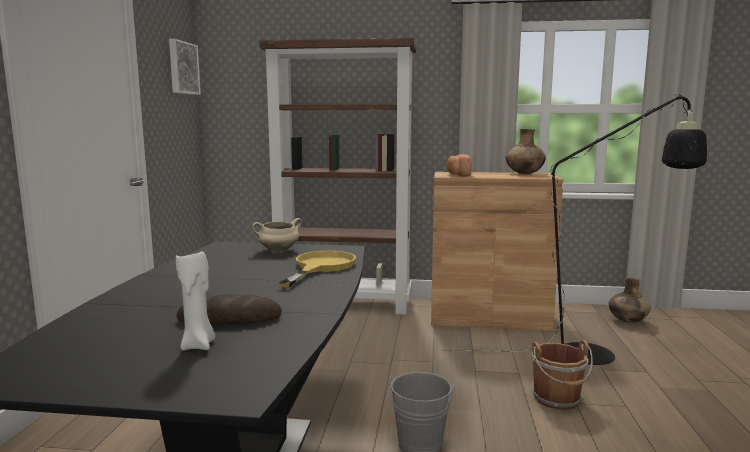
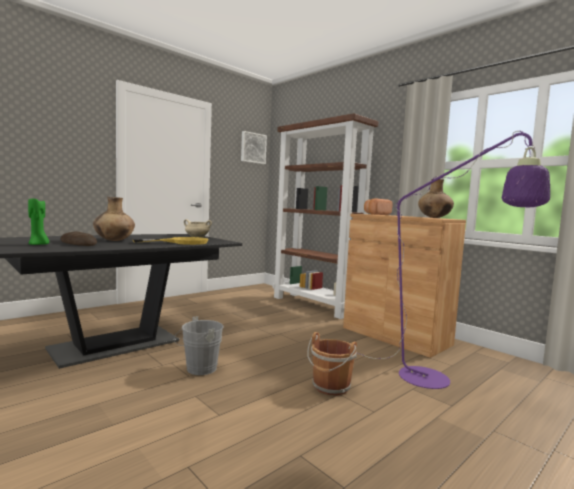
camera: 40 degrees right, 5 degrees down
(199, 345) = (38, 244): white candle -> green candle
(601, 353) = (437, 381): black floor lamp -> purple floor lamp
(627, 321) = (525, 376): brown vase -> brown vase (114, 240)

